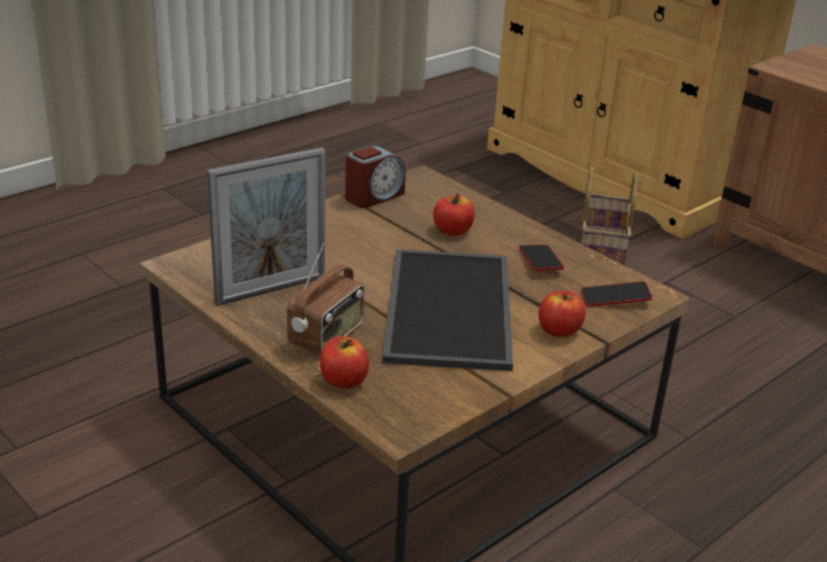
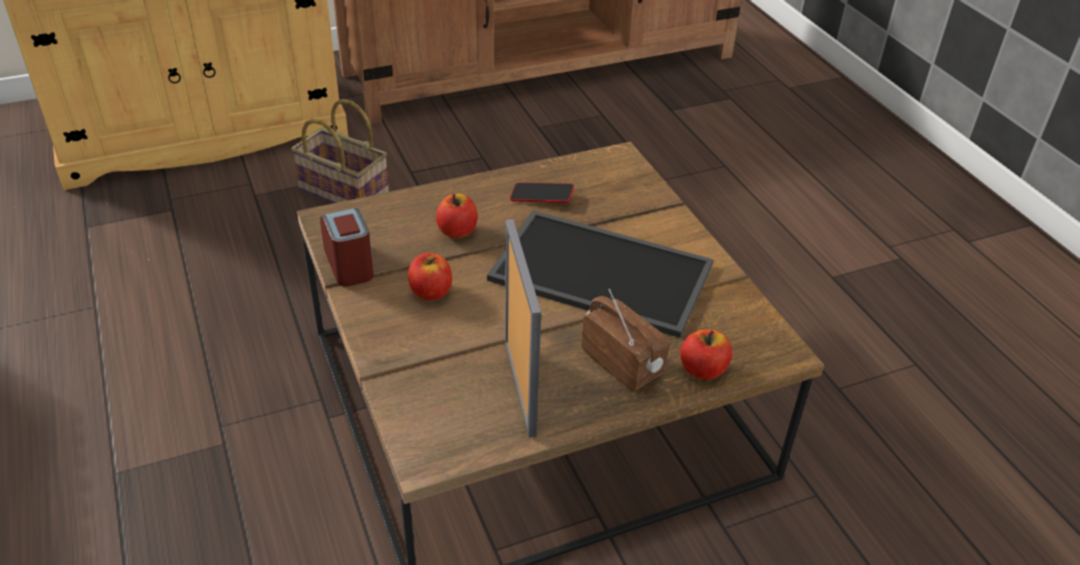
camera: 70 degrees left, 10 degrees up
(559, 331) = (659, 221): apple -> apple (430, 292)
(615, 298) = (619, 177): phone -> none

